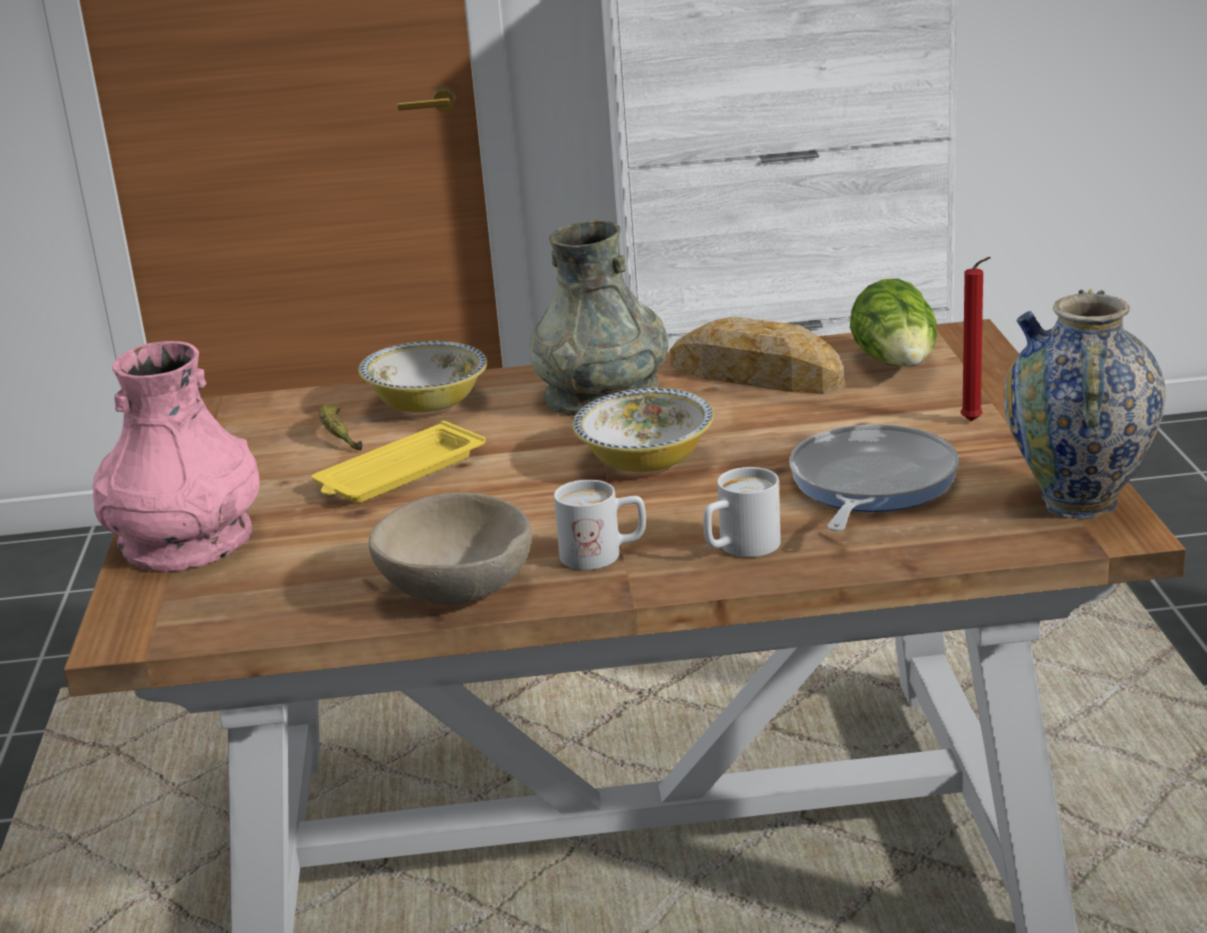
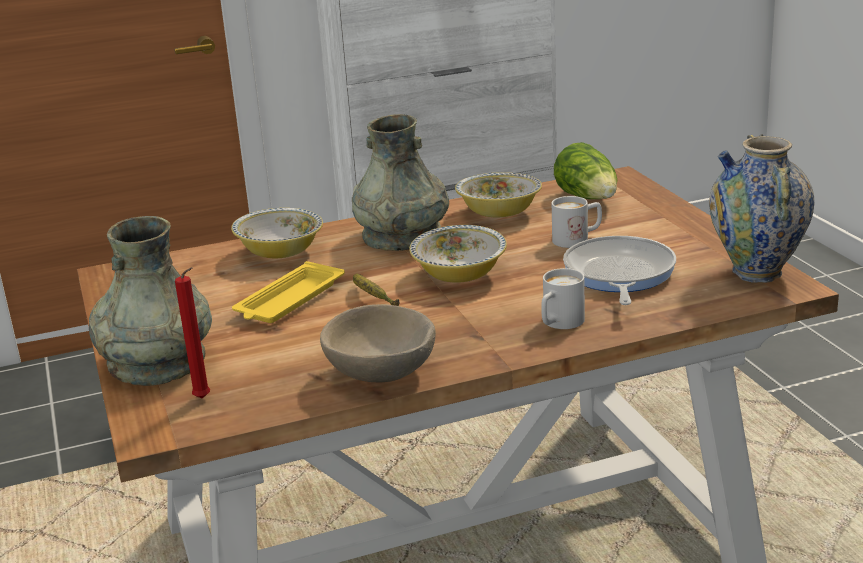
camera: 15 degrees left, 0 degrees up
(186, 540) = (157, 362): pink vase -> grey vase
(339, 436) = (228, 280): banana -> banana (372, 297)
(604, 554) = (469, 338): white mug -> white mug (577, 239)
(756, 374) = (499, 213): bread -> bowl
(974, 422) = (660, 230): red candle -> red candle (204, 399)

